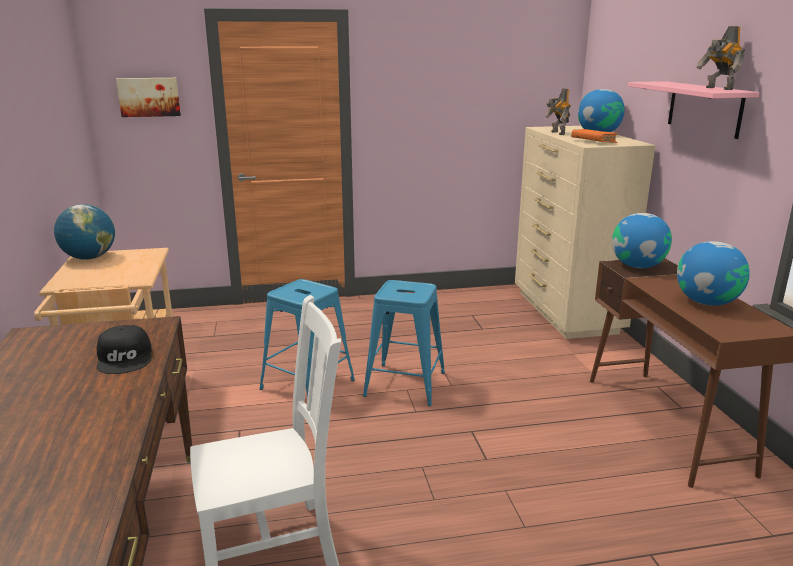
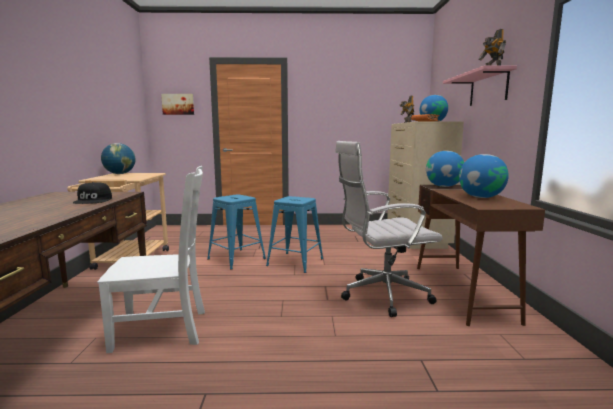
camera: 10 degrees right, 10 degrees down
(559, 443) = (381, 295): none -> white office chair

